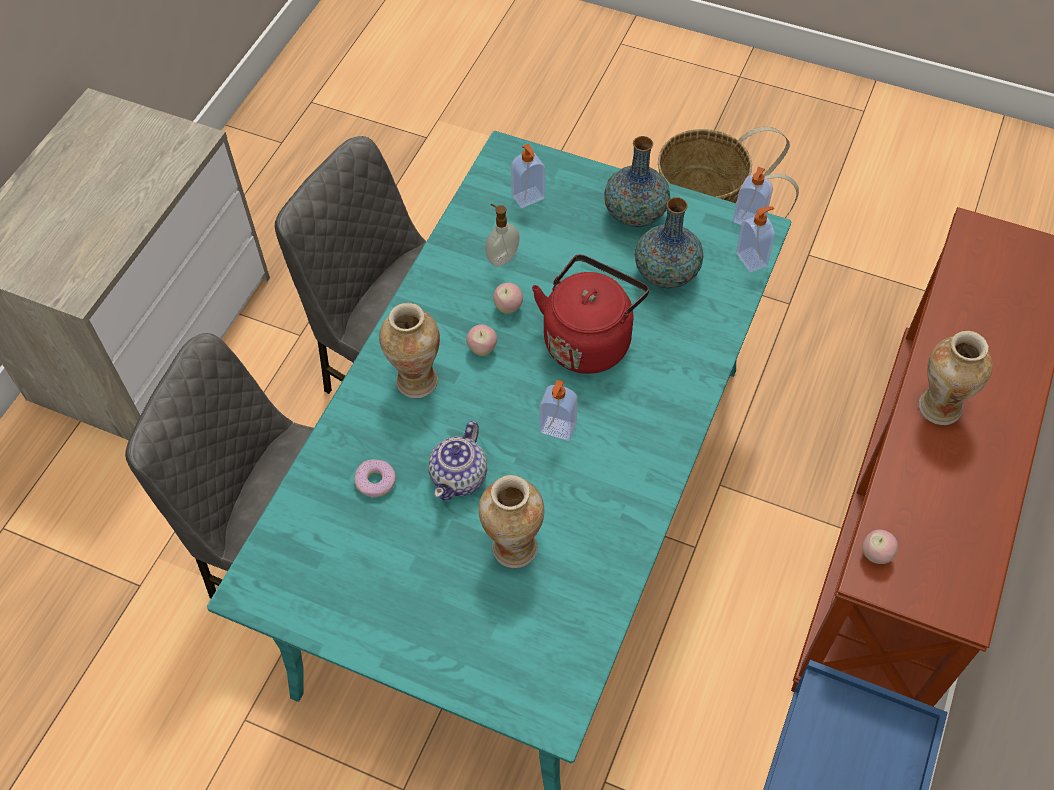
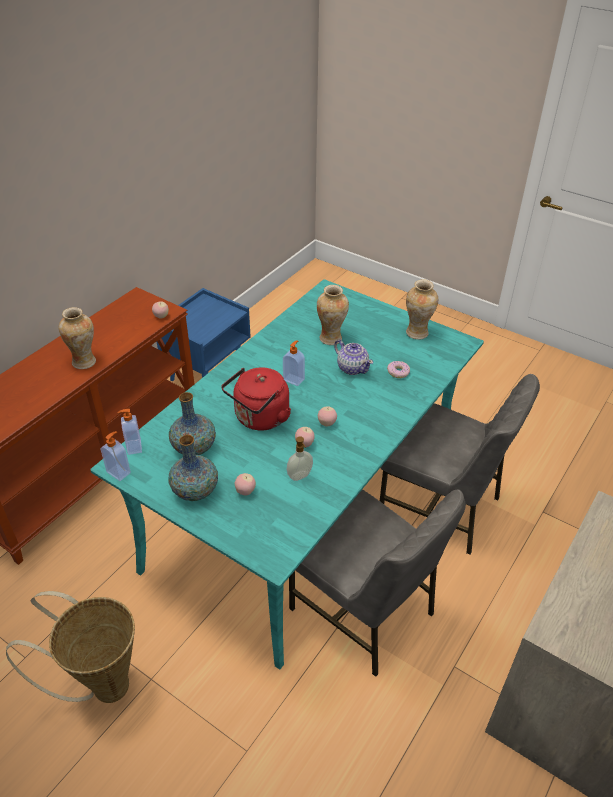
camera: 170 degrees left, 15 degrees down
(416, 380) = (370, 414): vase -> vase (417, 333)
(460, 476) = (352, 368): teapot -> teapot turned 105 degrees clockwise
(529, 198) = (268, 517): soap dispenser -> none
(569, 224) = (245, 491): none -> apple

